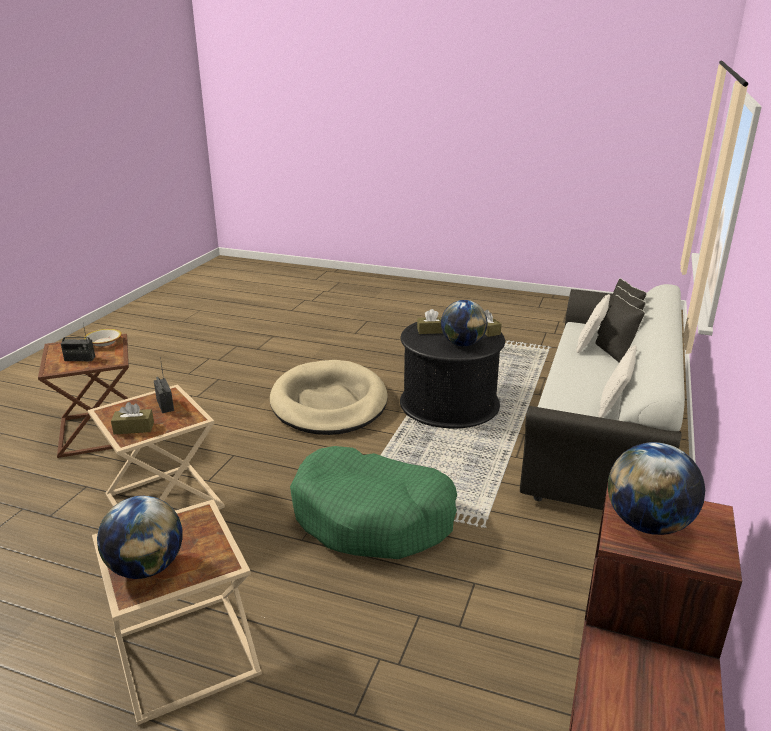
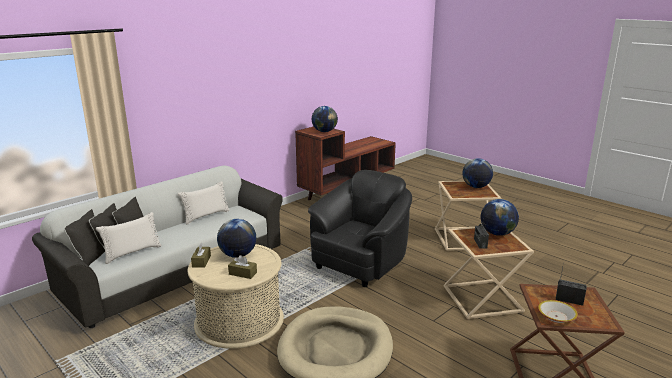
camera: 155 degrees left, 5 degrees down
(134, 428) = (497, 233): brown tissue box -> globe
(373, 517) = (360, 263): green dog bed -> black armchair
(449, 403) = (239, 321): black coffee table -> beige coffee table

